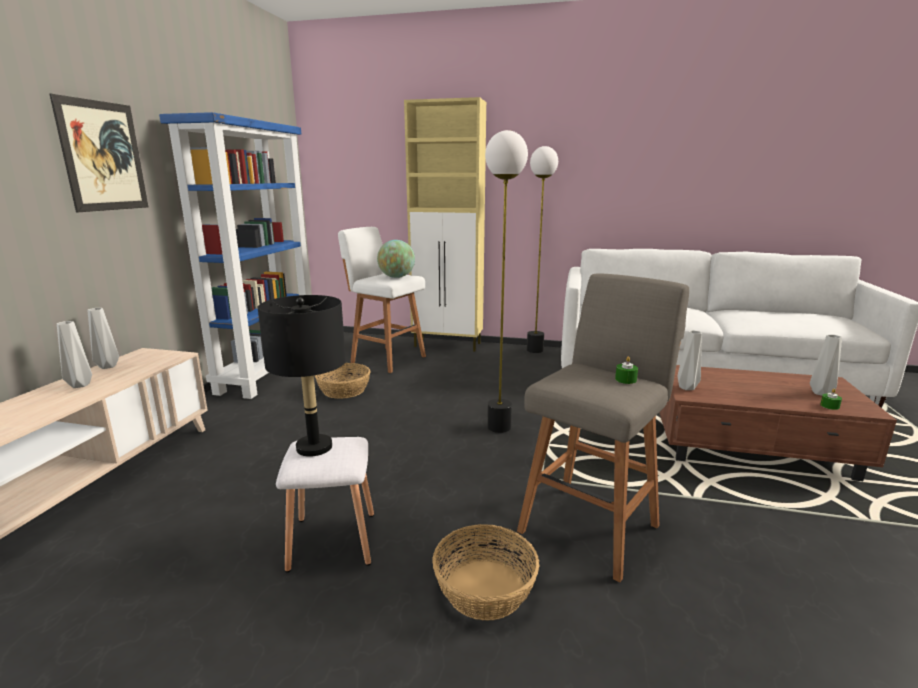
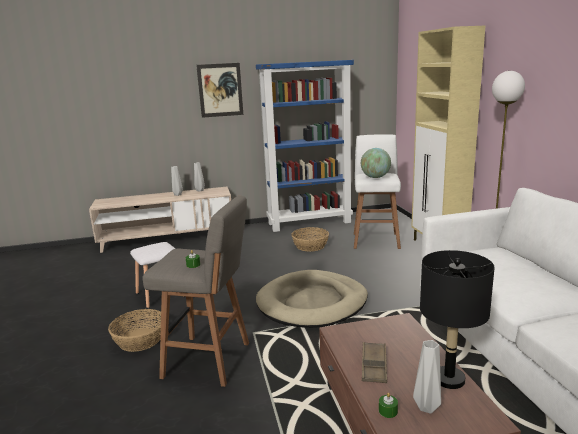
camera: 65 degrees right, 0 degrees up
(314, 447) = (156, 245): black table lamp -> black table lamp (449, 379)
(499, 426) = (312, 303): floor lamp -> beige dog bed
(686, 388) = (353, 329): grey vase -> none
(756, 395) = (374, 366): none -> brown tray

